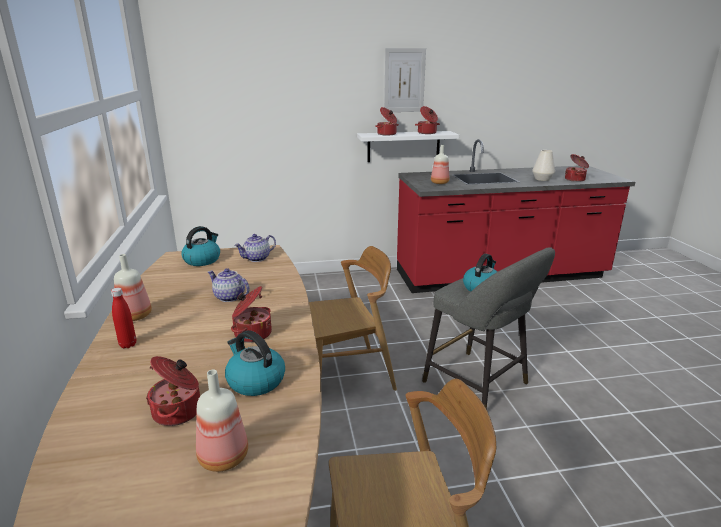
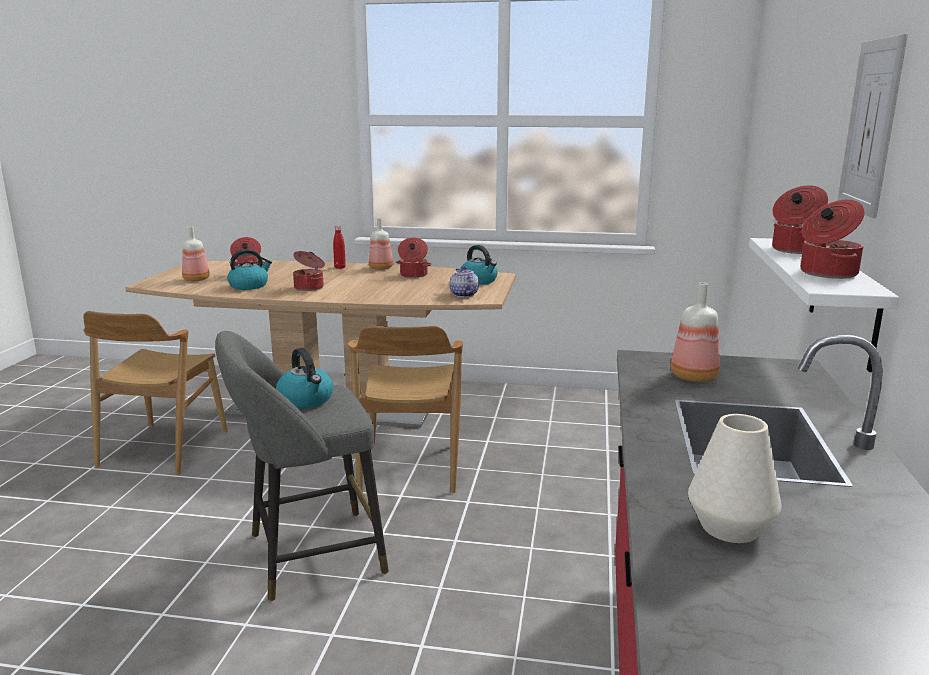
camera: 110 degrees right, 5 degrees down
(229, 297) = (381, 285): teapot -> none
(575, 179) = (716, 606): cooking pot -> cooking pot (413, 275)

